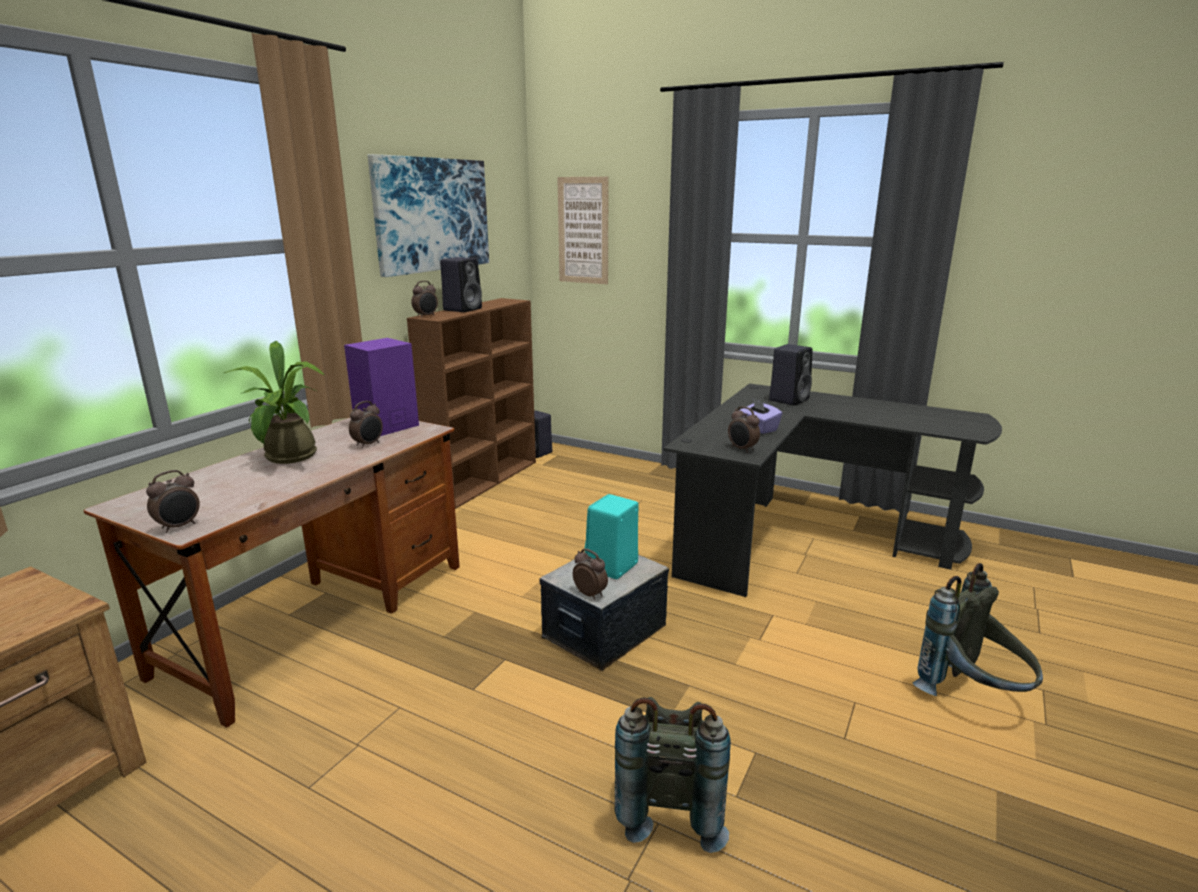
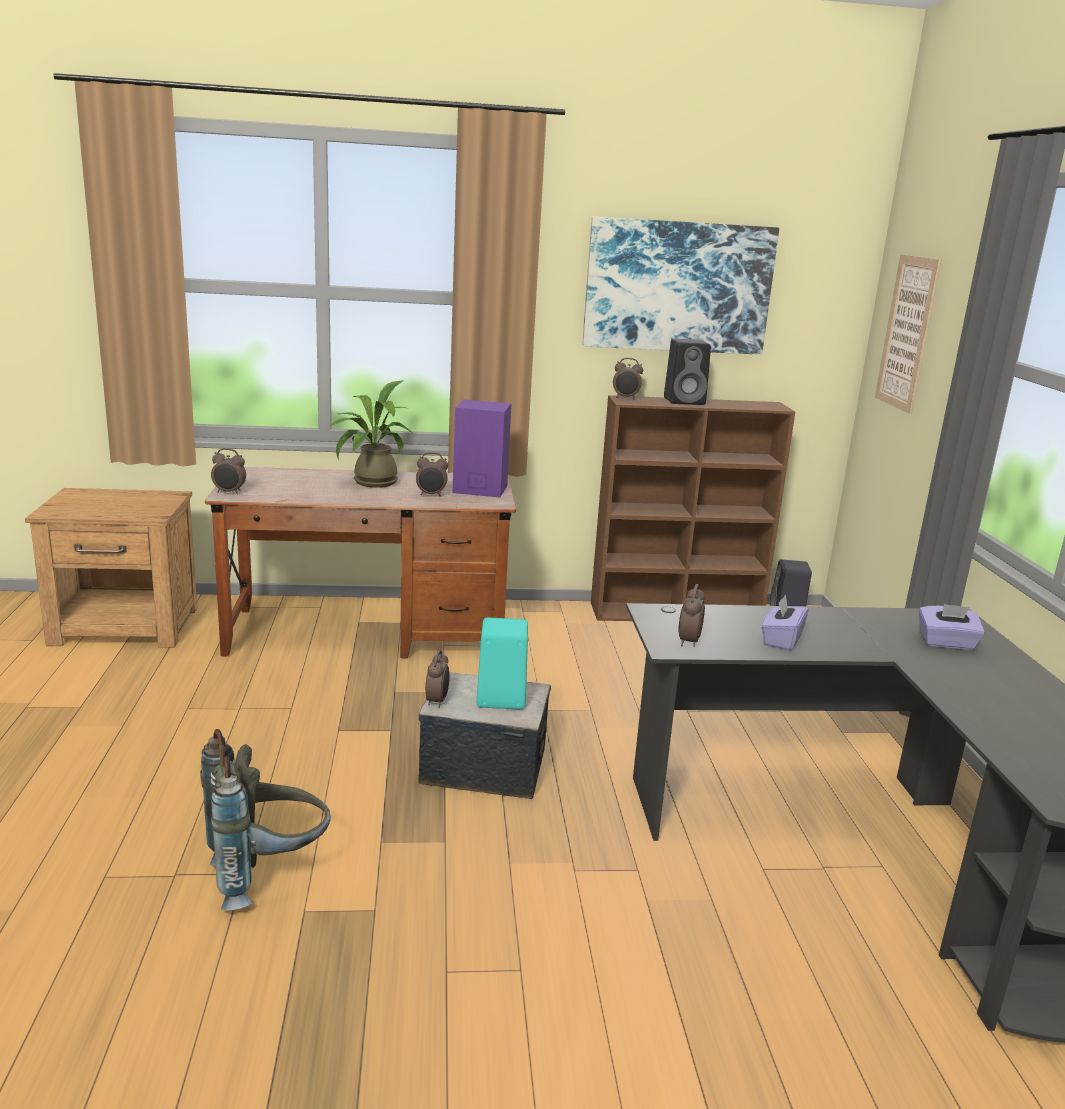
camera: 55 degrees right, 0 degrees up
(789, 399) = (946, 643): black speaker -> purple tissue box
(972, 697) = (630, 1084): grey backpack -> none

